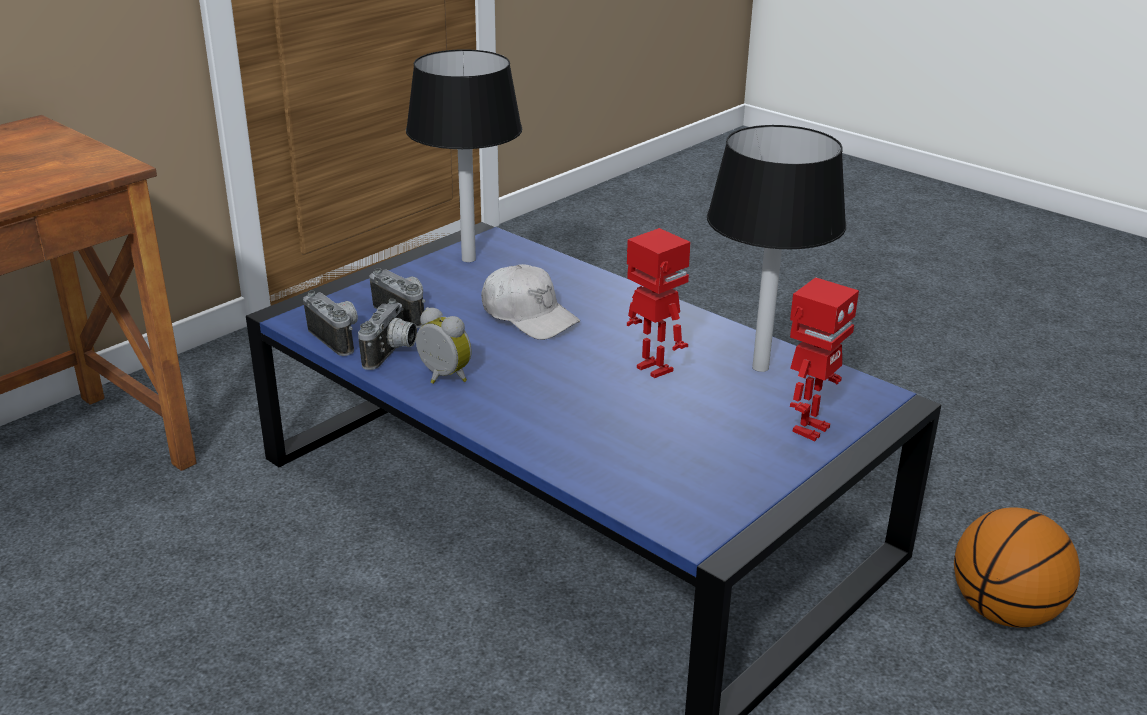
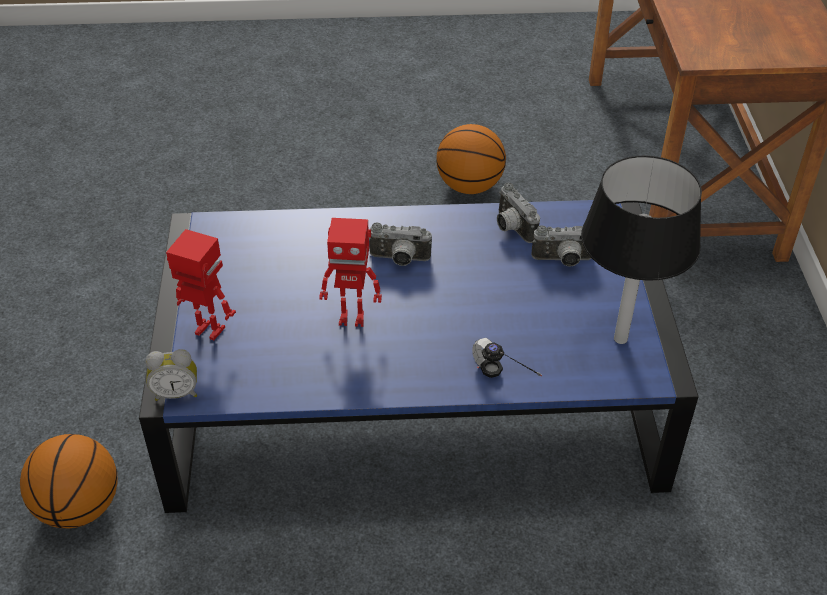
camera: 135 degrees right, 15 degrees up
(149, 666) = (469, 186): none -> basketball
(339, 338) = (558, 217): camera -> camera (399, 260)
(442, 378) = (456, 230): alarm clock -> alarm clock (176, 392)
(529, 316) = (489, 311): white cap -> none
(604, 282) = (495, 384): none -> headphones
(760, 367) = (288, 367): black table lamp -> none
(808, 429) = (208, 331): toy robot -> toy robot turned 120 degrees clockwise

